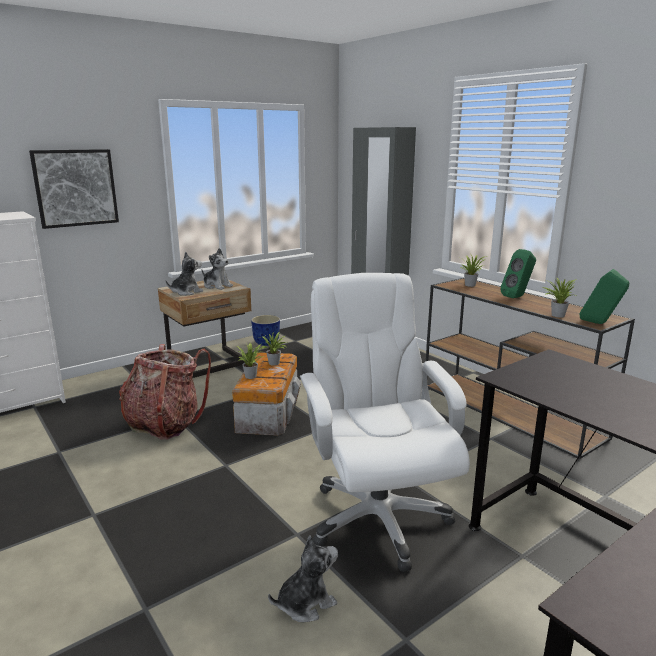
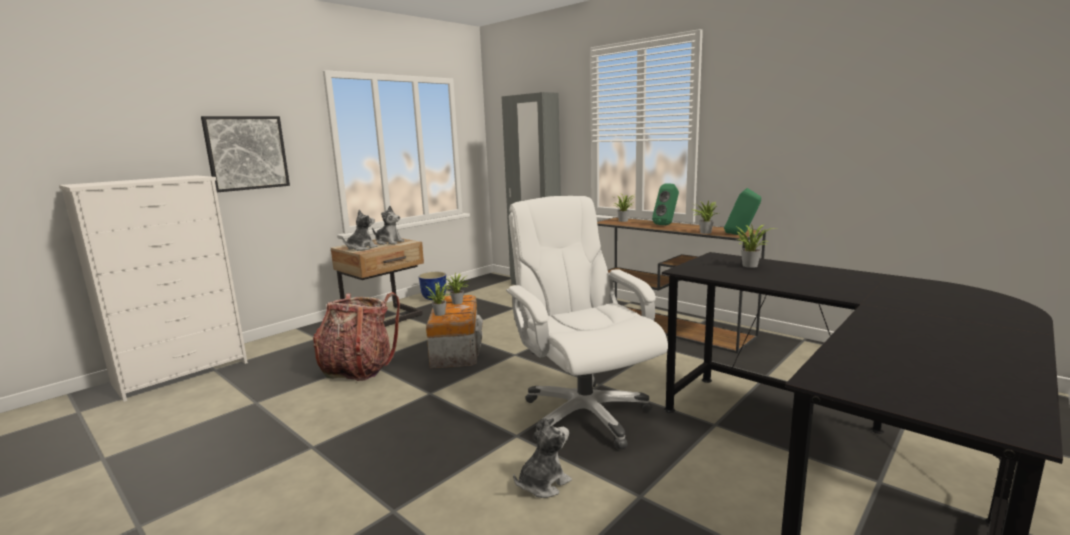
camera: 10 degrees left, 5 degrees down
(587, 379) = (749, 265): none -> potted plant

